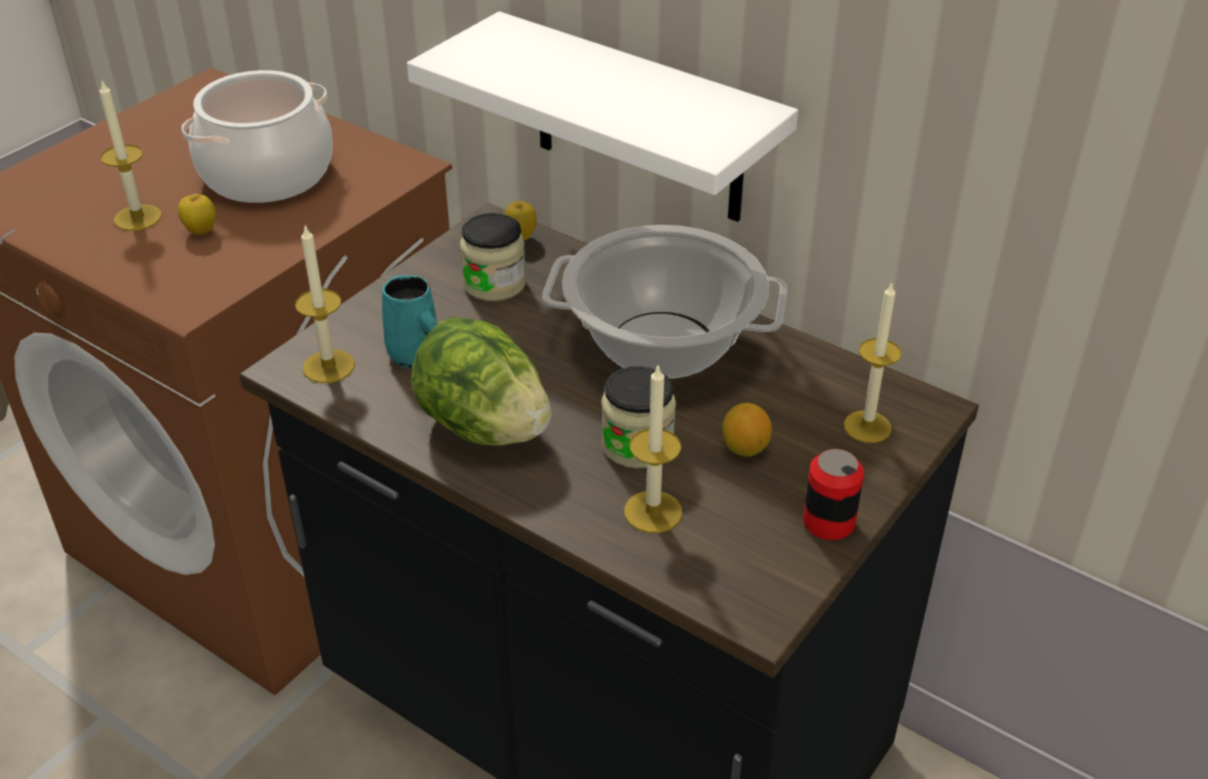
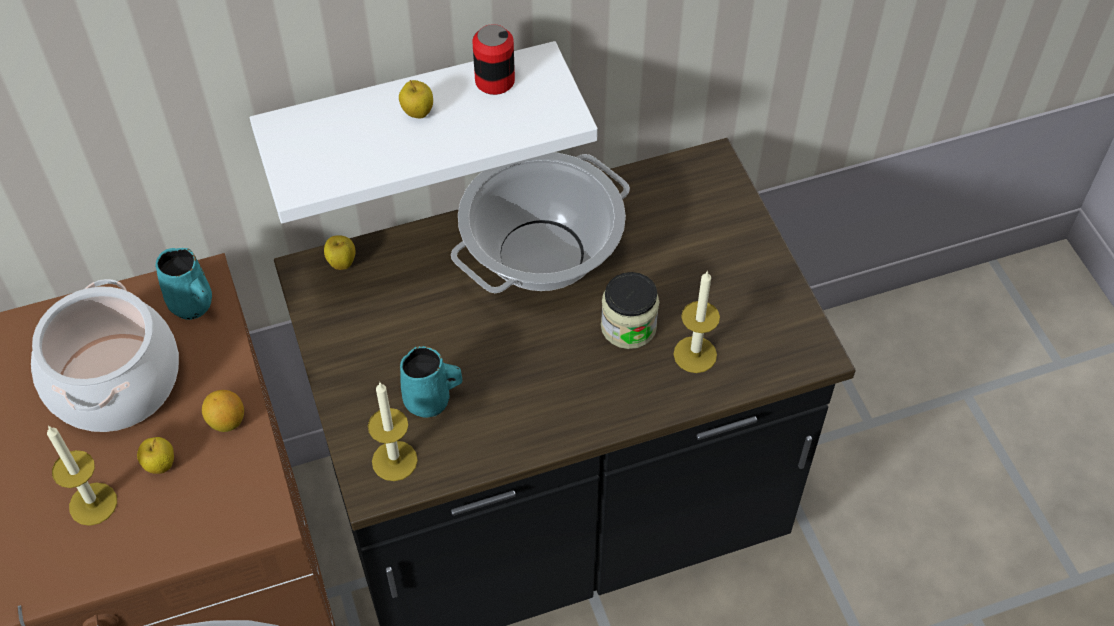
camera: 55 degrees left, 15 degrees up
(380, 173) = (193, 305): none -> turquoise mug
(483, 427) = (542, 401): lettuce -> none
(494, 284) = (385, 309): jar -> none
(602, 78) = (417, 114): none -> apple
(744, 448) = (675, 274): lemon -> lemon (227, 421)
(828, 522) = (769, 274): can -> can (495, 81)
(867, 426) = (705, 202): candle -> none

